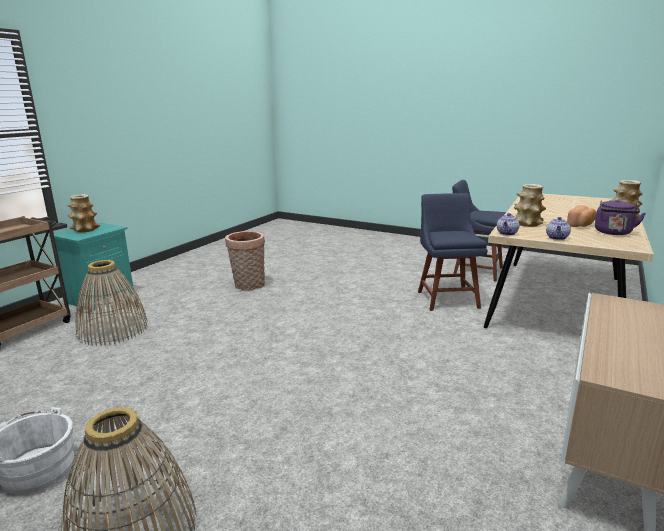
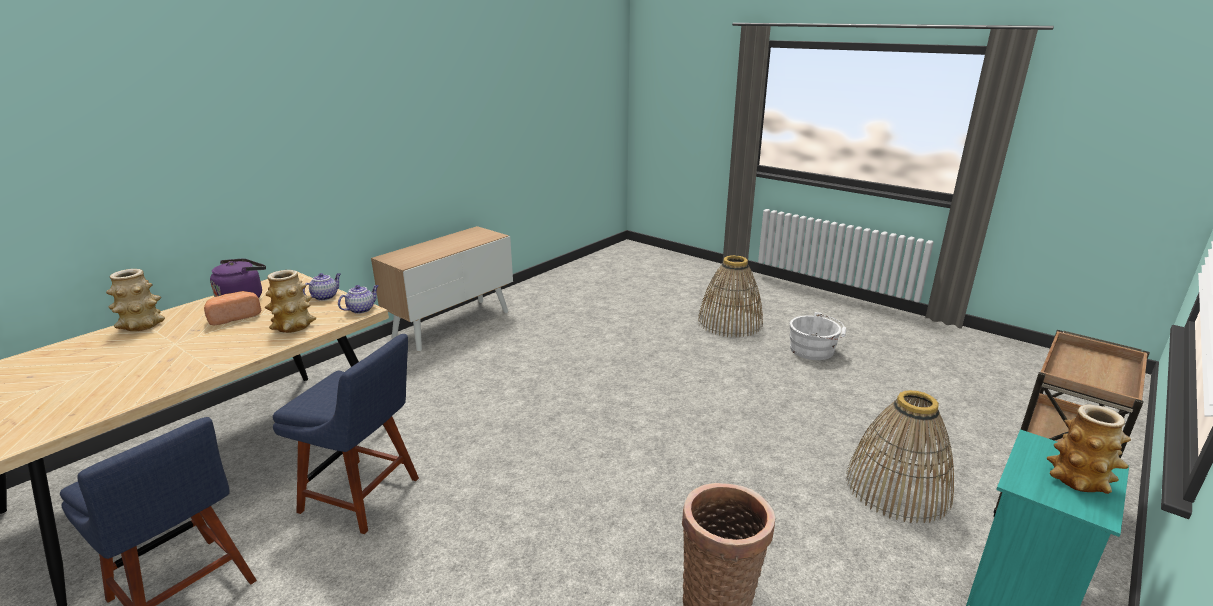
camera: 170 degrees left, 5 degrees up
(447, 298) = (365, 496): blue chair -> blue chair turned 75 degrees counterclockwise

